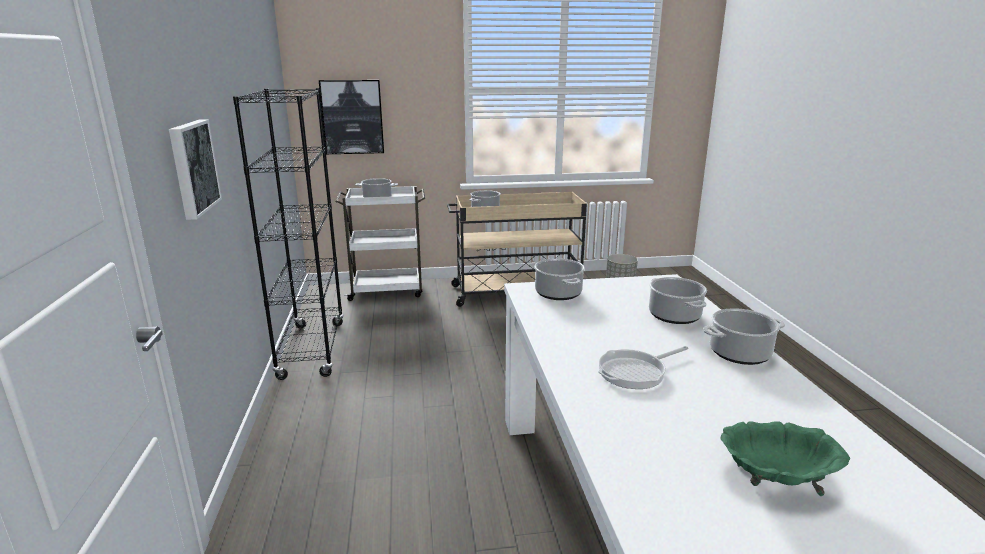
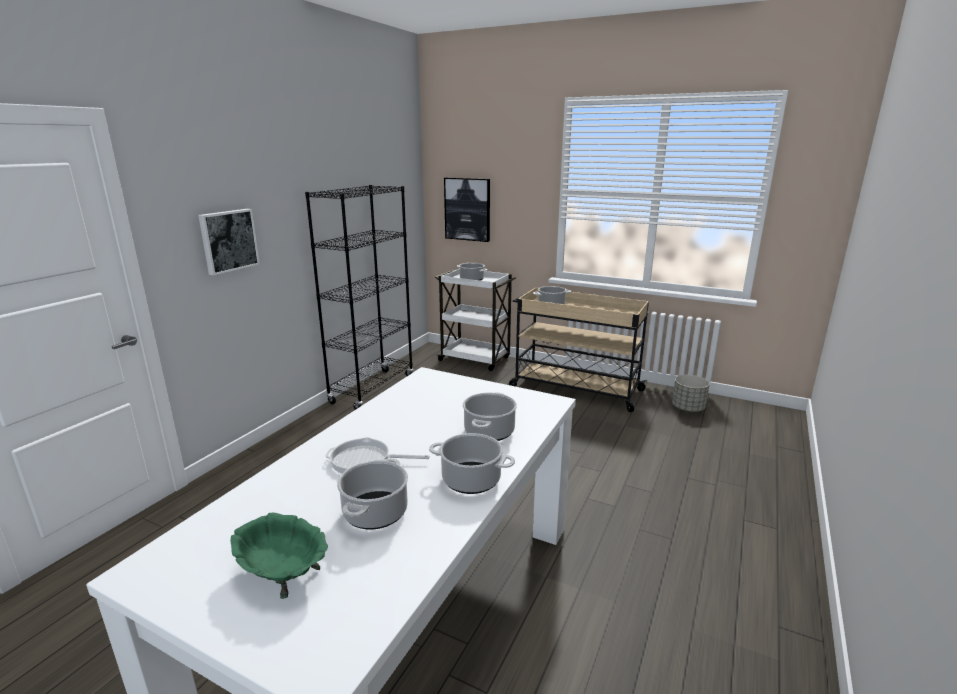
camera: 35 degrees right, 0 degrees up
(558, 293) = (441, 386): cooking pot -> cooking pot (375, 513)

